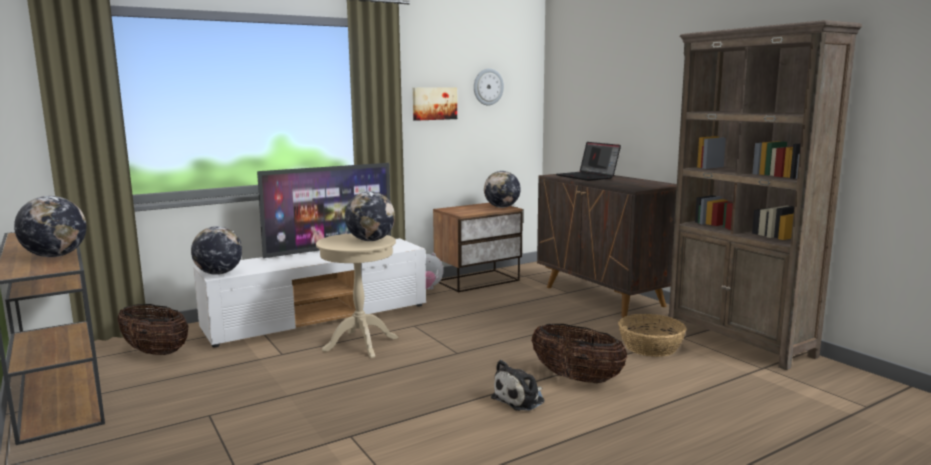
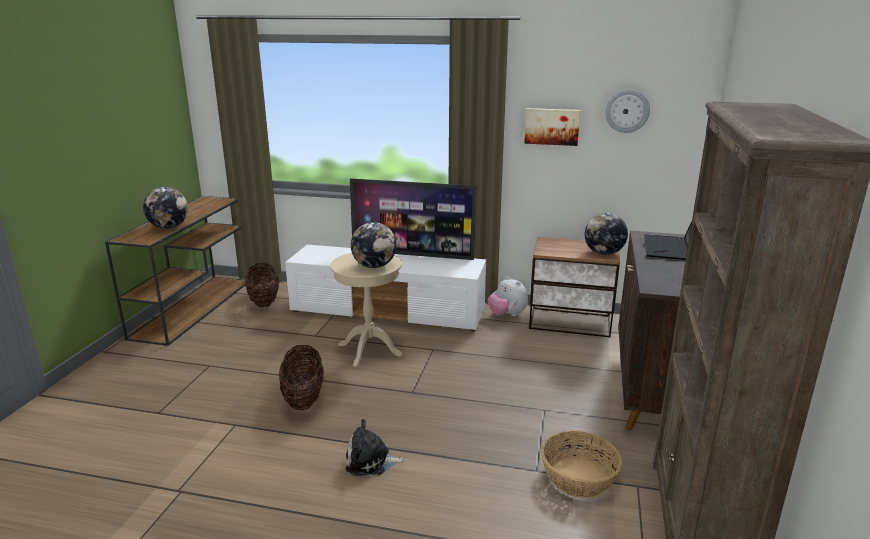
camera: 45 degrees right, 10 degrees up
(219, 273) = (304, 257): globe -> none
(576, 378) = (446, 469): basket -> basket (303, 398)

